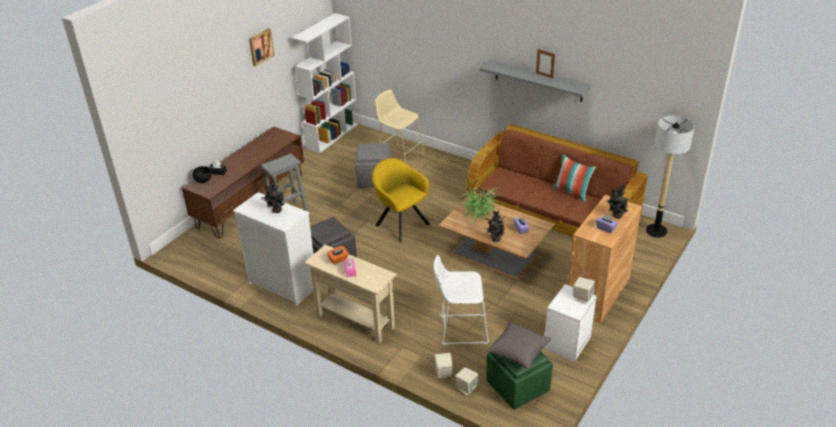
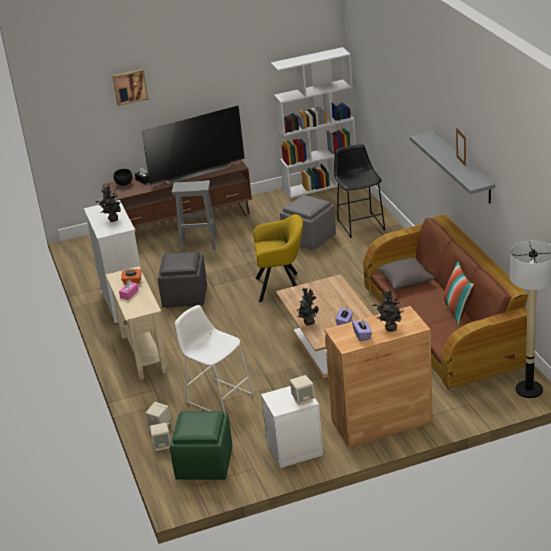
camera: 40 degrees right, 5 degrees down
(258, 151) = (196, 172): none -> television
(260, 46) = (226, 64): picture -> picture (130, 86)
(399, 155) = (360, 223): beige stool -> black stool
(400, 223) = (282, 287): yellow armchair -> yellow armchair turned 90 degrees clockwise
(479, 212) = (327, 293): potted plant -> none
(518, 352) = (197, 421): grey pillow -> grey pillow (405, 281)

